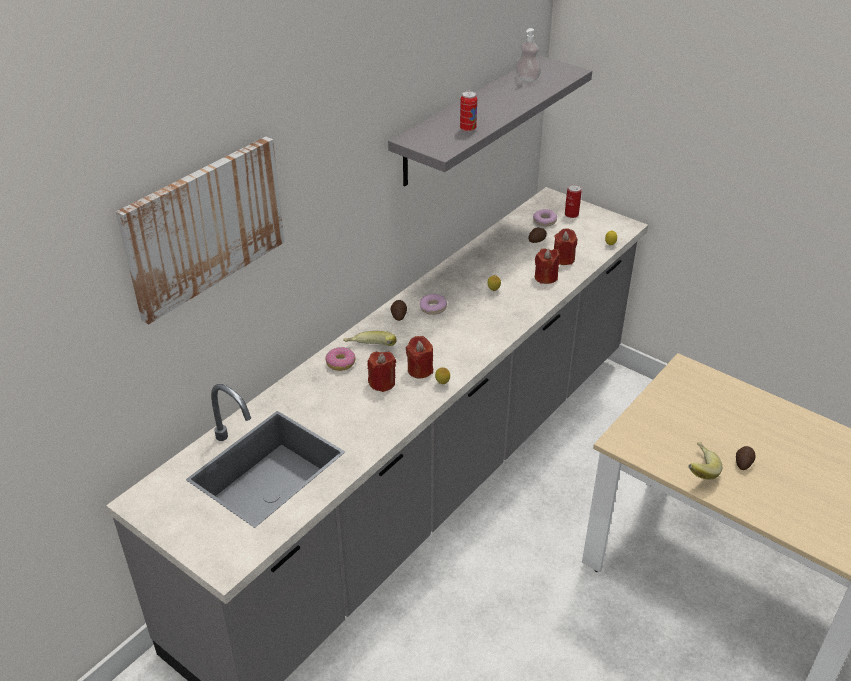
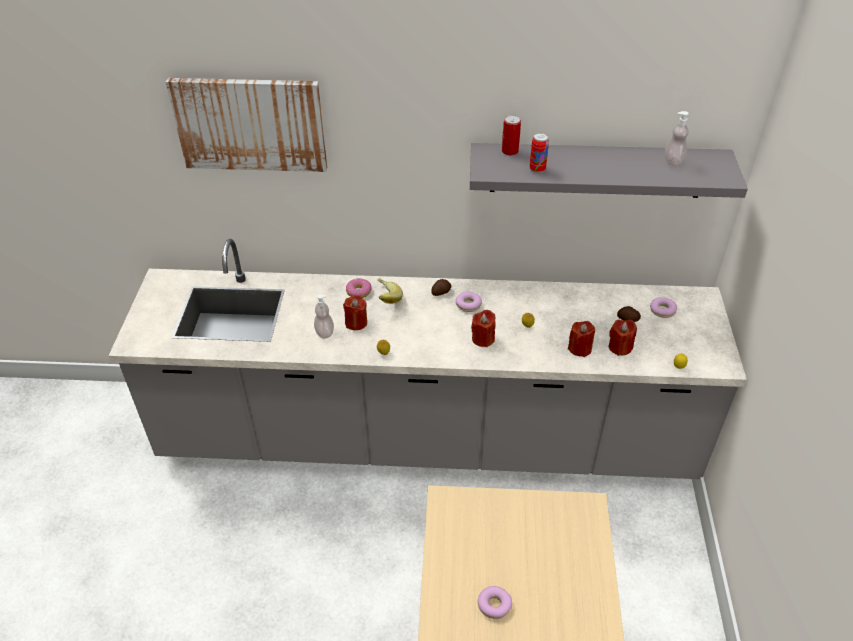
camera: 55 degrees right, 5 degrees up
(373, 409) = (324, 332): none -> soap dispenser
(420, 370) = (388, 334): red candle -> red candle (483, 339)
(571, 214) = (695, 322): can -> can (510, 151)
(697, 470) = (455, 572): banana -> none
(743, 463) = (494, 605): potato -> donut

